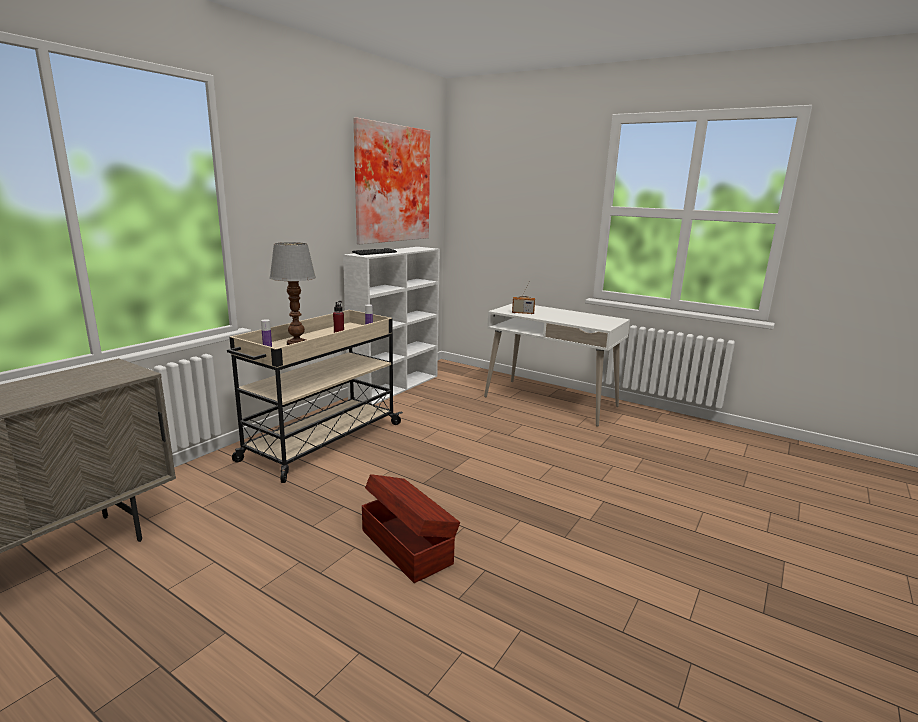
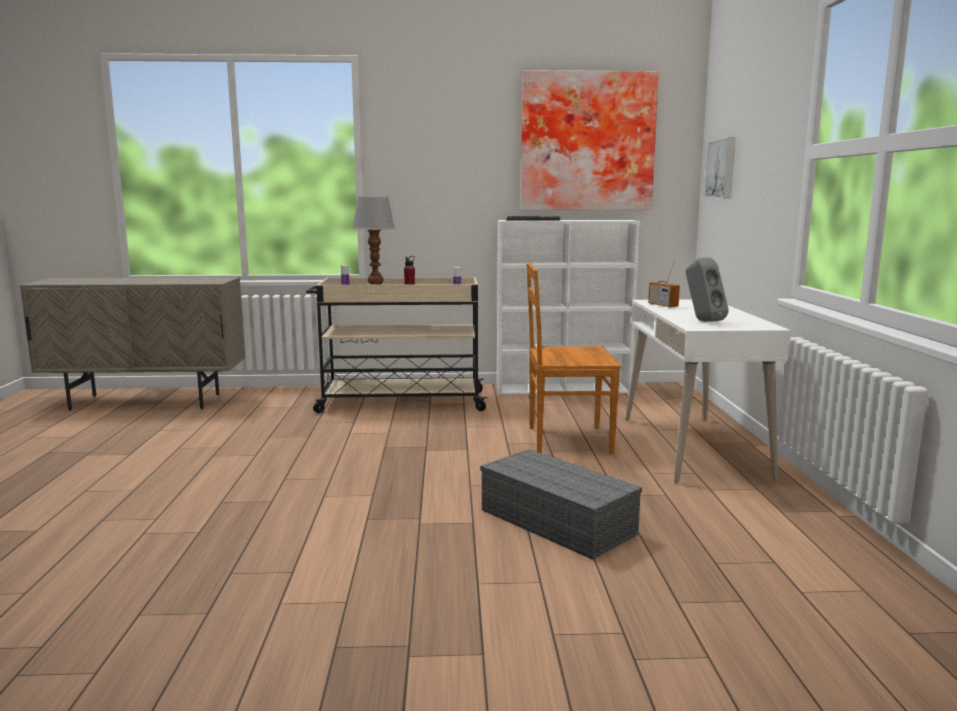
camera: 55 degrees right, 5 degrees down
(407, 545) = (276, 468): brown storage box -> none
(483, 209) = (722, 169): none -> picture
(495, 424) = (566, 440): none -> brown chair
(585, 321) = (702, 321): none -> grey speaker
(625, 475) = (559, 522): none -> grey storage box

